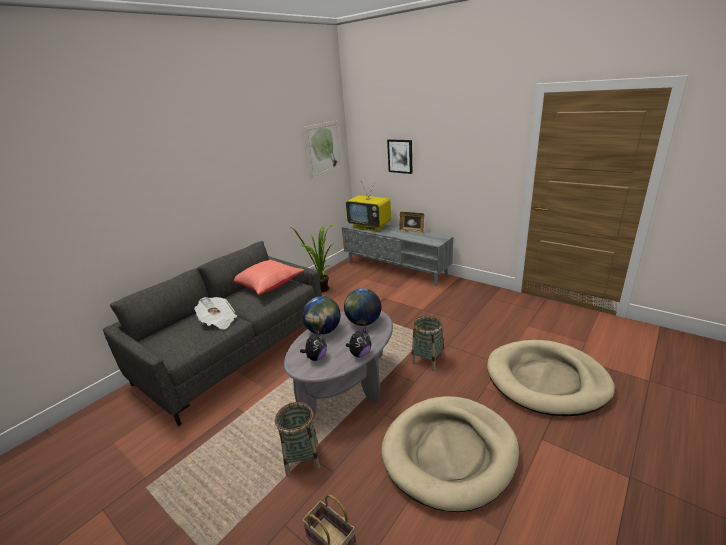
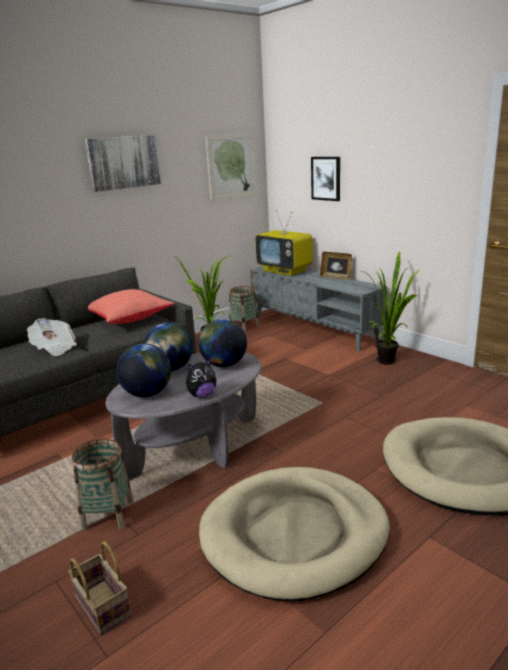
camera: 10 degrees right, 5 degrees down
(245, 156) = (123, 162): none -> picture
(316, 357) = (147, 393): plush toy -> globe
(427, 360) = (311, 430): basket -> basket (244, 326)
(461, 291) = (389, 359): none -> potted plant

